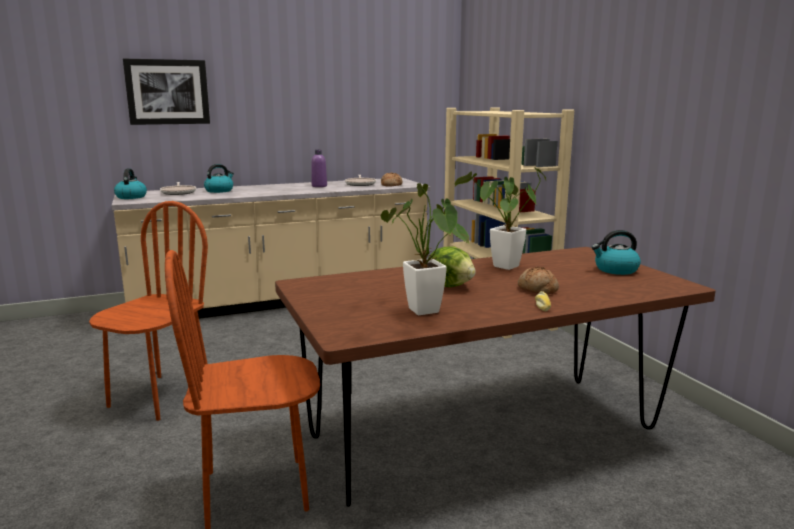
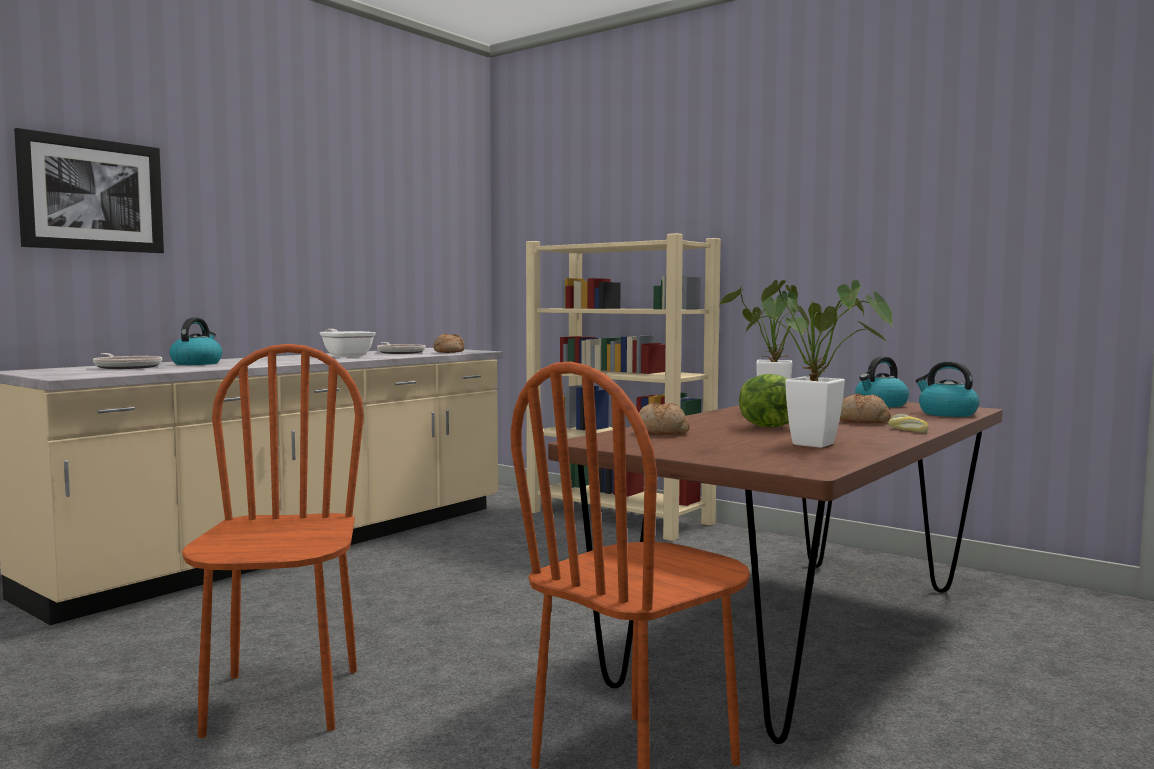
camera: 30 degrees left, 10 degrees down
(131, 197) = (50, 373): kettle -> kettle (946, 414)
(319, 186) = (346, 355): purple bottle -> frying pan
(362, 281) = (660, 433): none -> bread

